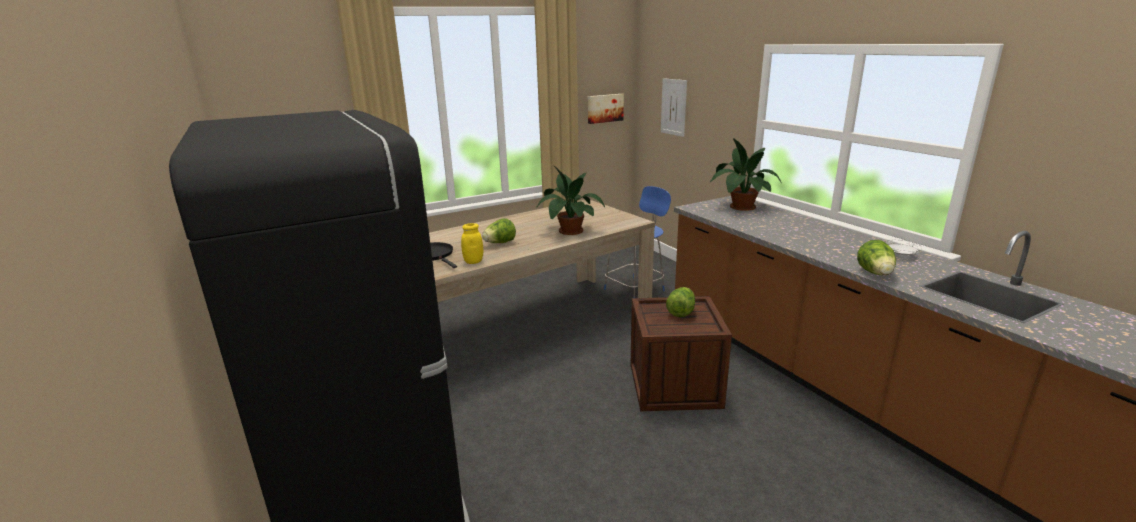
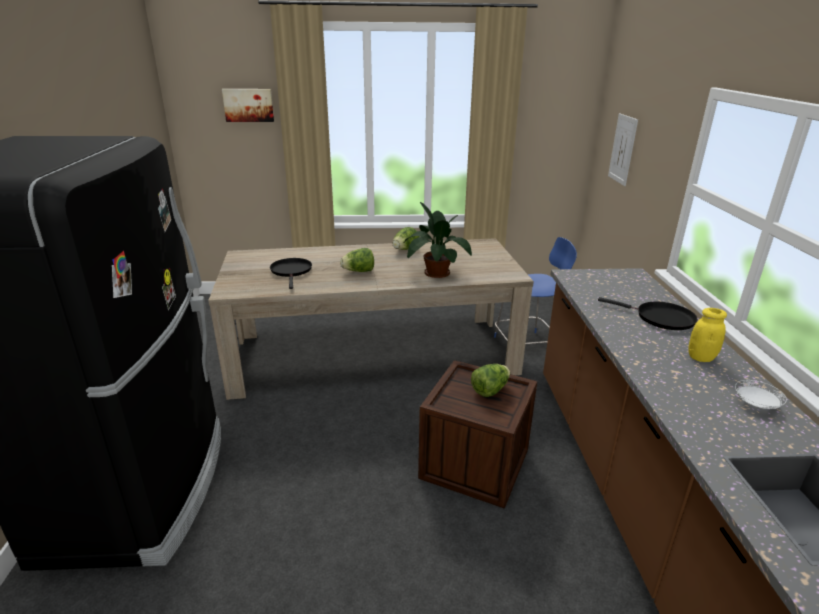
camera: 25 degrees right, 5 degrees up
(473, 261) = (315, 286): yellow jar -> yellow jar (701, 358)
(605, 108) = (554, 140): picture -> picture (248, 105)
(740, 206) = (627, 285): potted plant -> none
(787, 221) = (660, 318): none -> black frying pan
(875, 274) = (683, 421): lettuce -> lettuce (405, 249)

